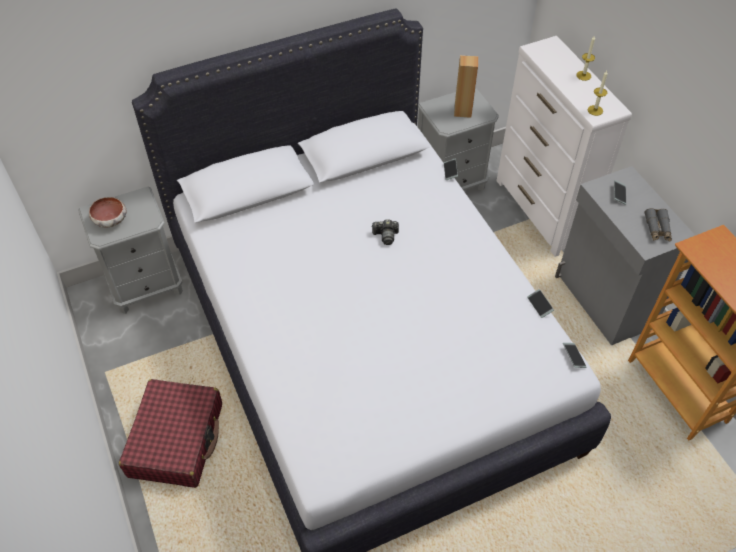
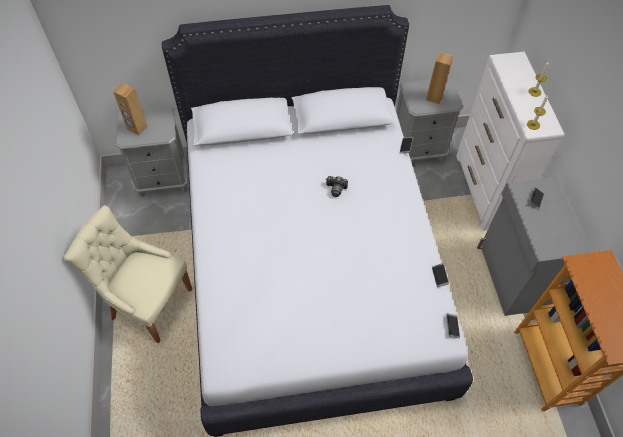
camera: 15 degrees right, 5 degrees up
(111, 220) = (137, 128): bowl -> brown speaker
(176, 439) = (148, 303): red suitcase -> beige chair
(657, 229) = (558, 236): grey binoculars -> none

